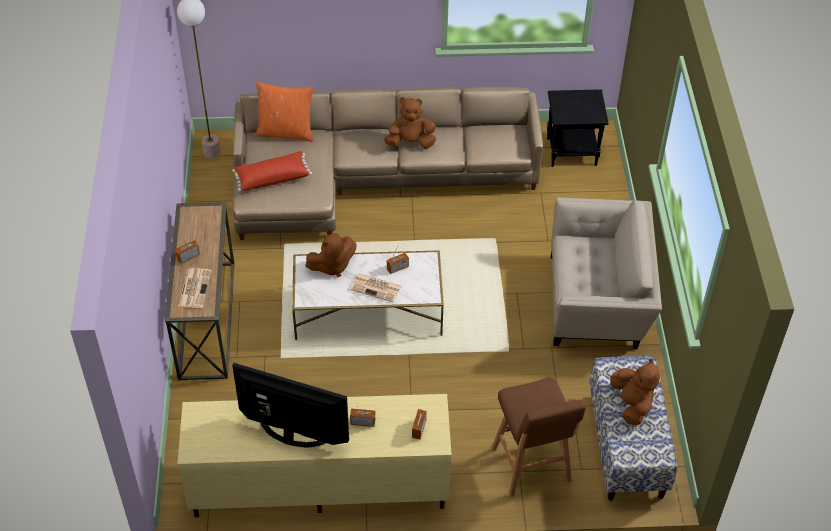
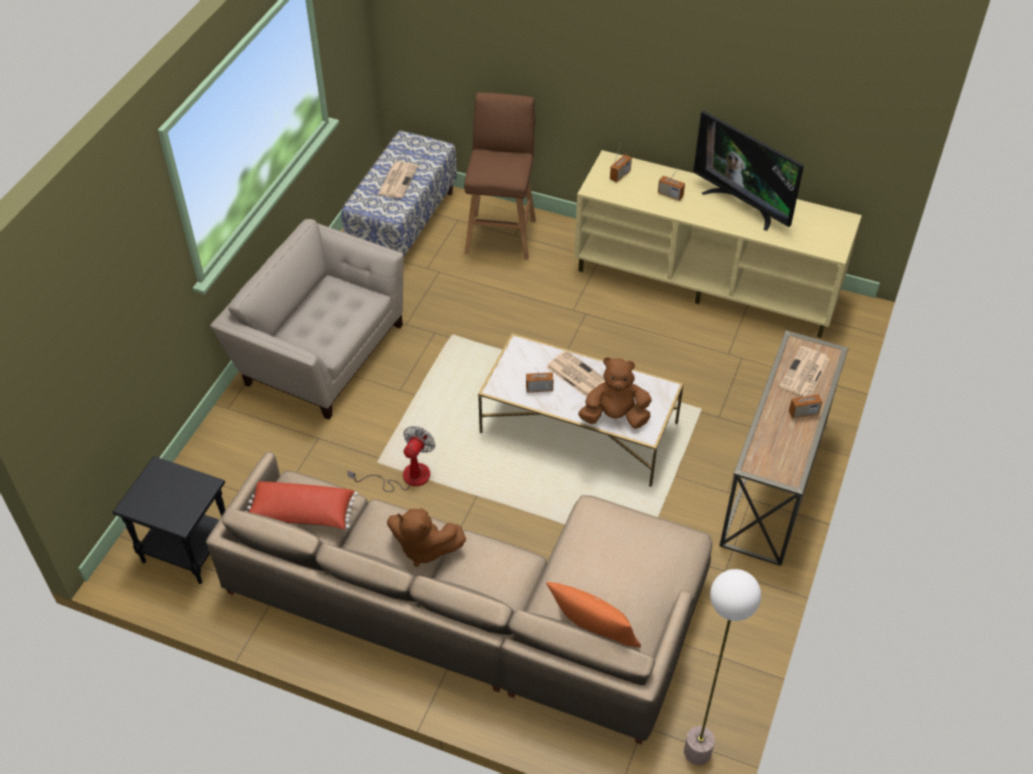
camera: 155 degrees left, 0 degrees up
(272, 177) = (643, 560): red pillow -> red pillow (301, 515)
(469, 236) = (405, 477): none -> fan
(632, 404) = (397, 180): brown plush toy -> newspaper

